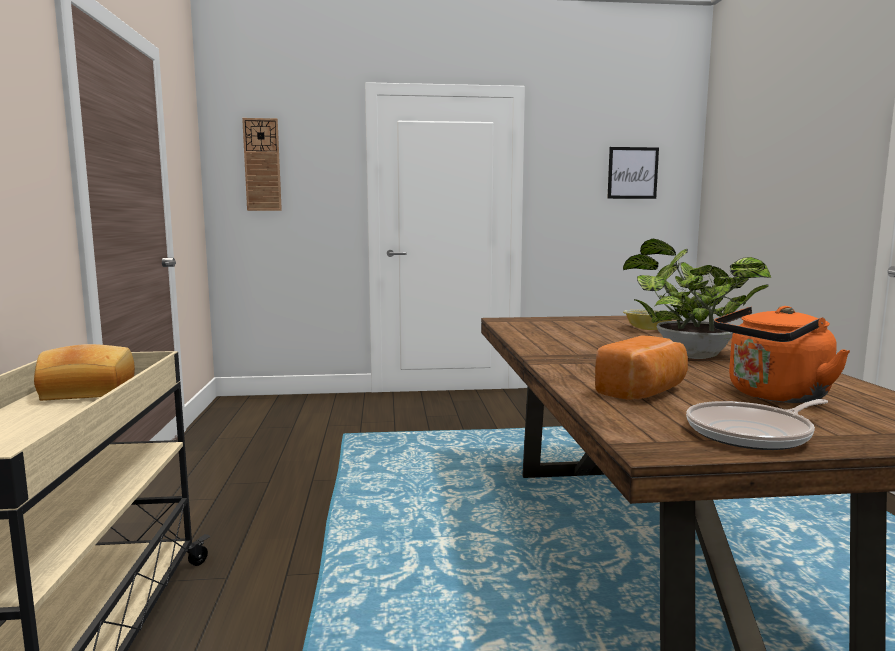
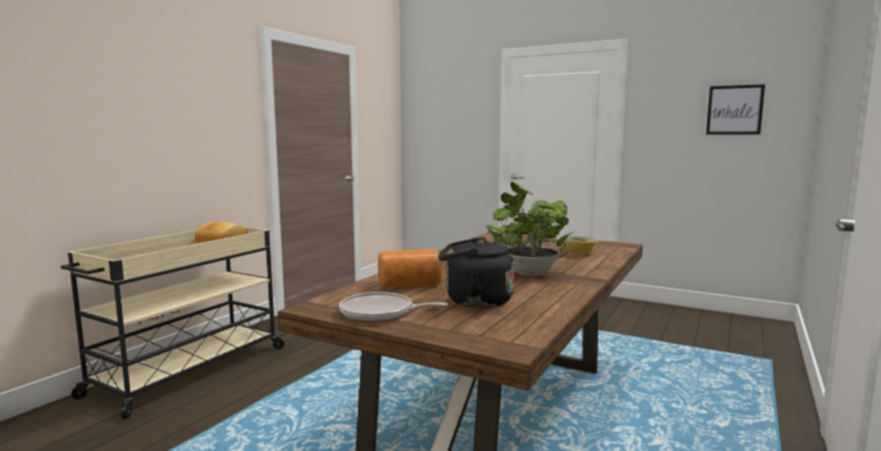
camera: 35 degrees right, 0 degrees up
(262, 165) = (434, 112): wall clock -> none
(773, 396) = (474, 302): orange kettle -> black kettle

